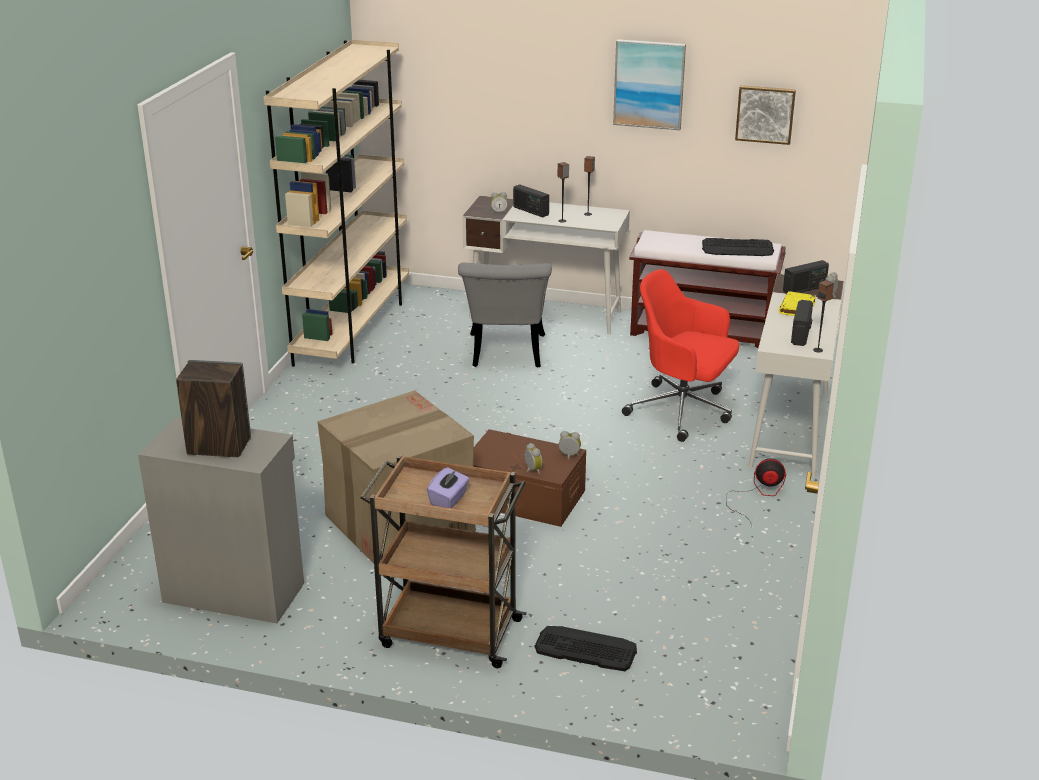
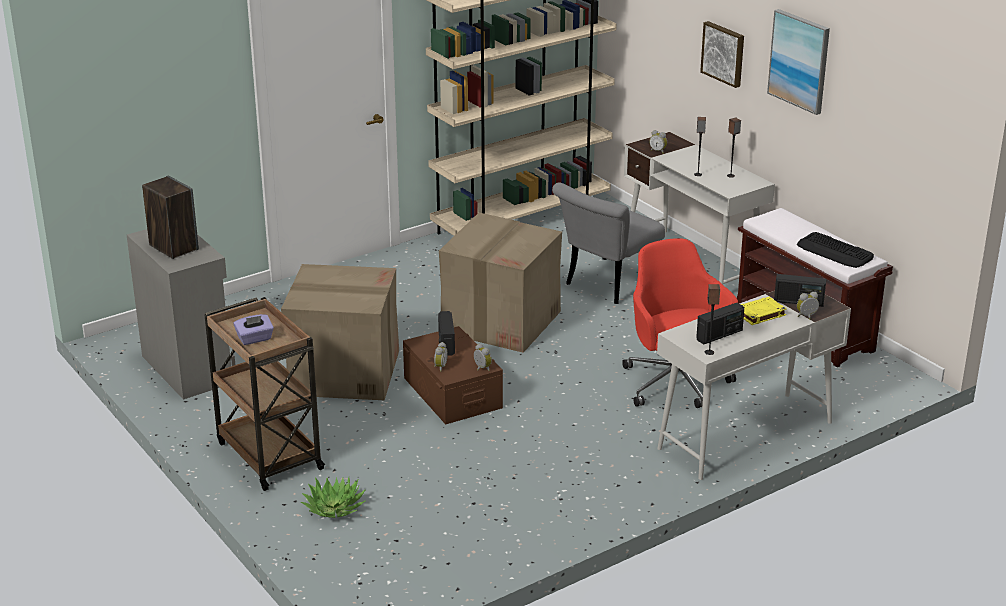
camera: 40 degrees right, 0 degrees up
(468, 419) = (501, 321): none -> cardboard box
(530, 211) = (687, 158): radio -> radio (446, 344)
(585, 648) = (334, 508): keyboard -> potted plant
(757, 495) = (627, 471): fan -> none
(765, 114) = (887, 119): picture -> picture (724, 53)

